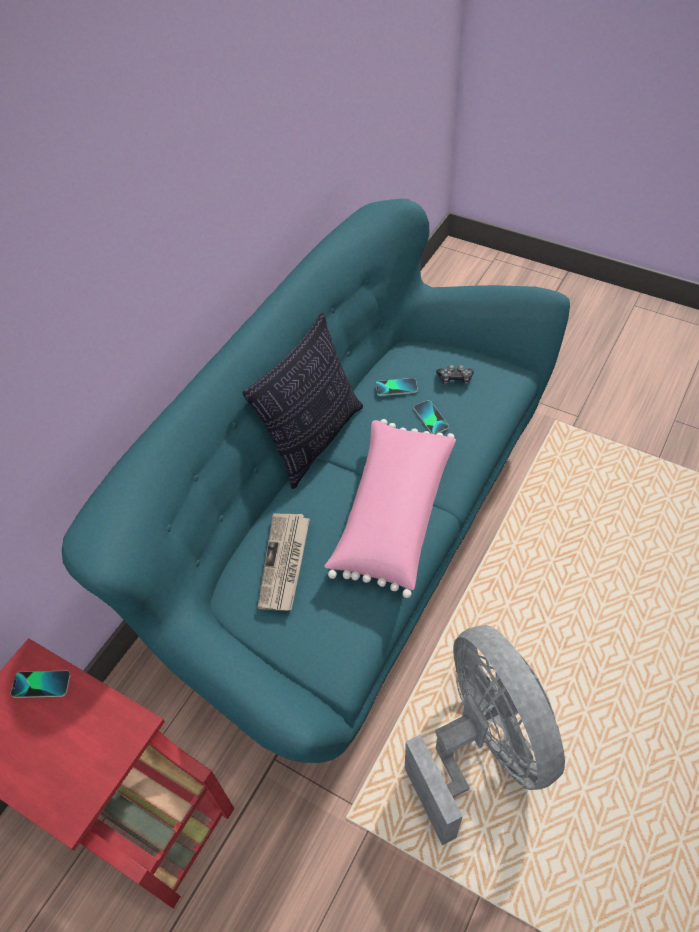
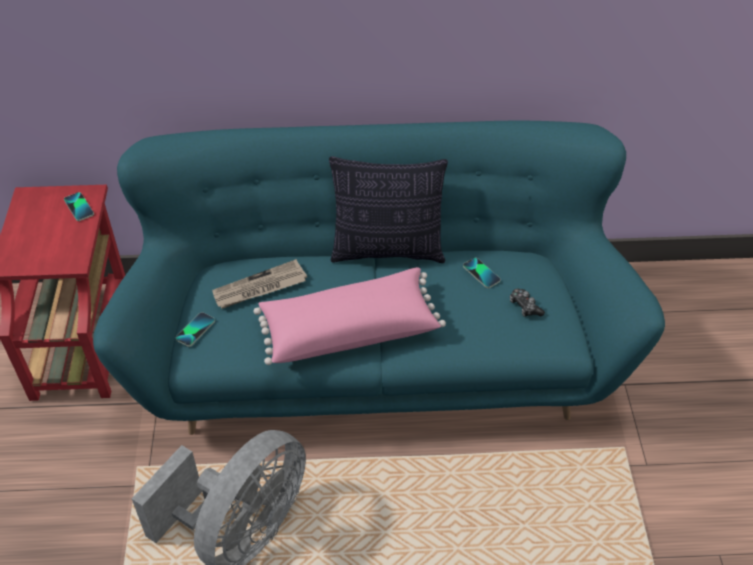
camera: 55 degrees right, 5 degrees down
(430, 418) = (466, 309): phone -> phone (195, 330)

